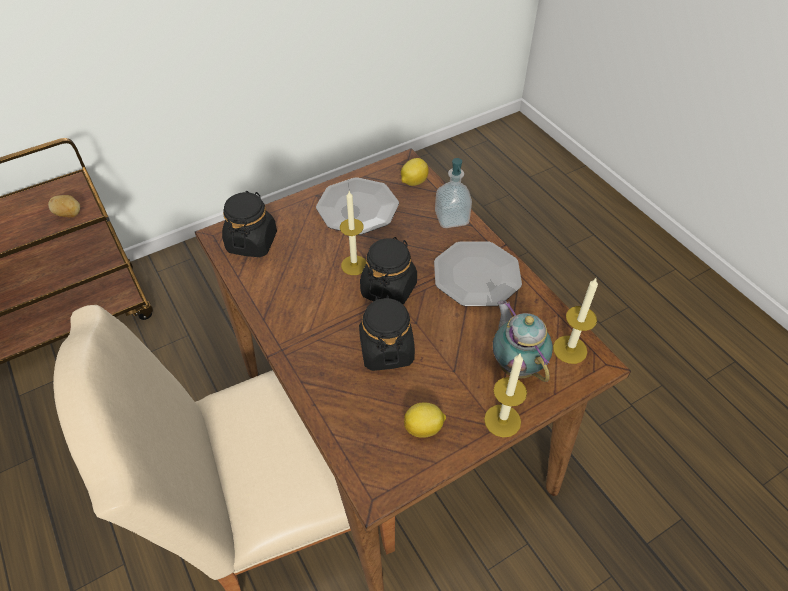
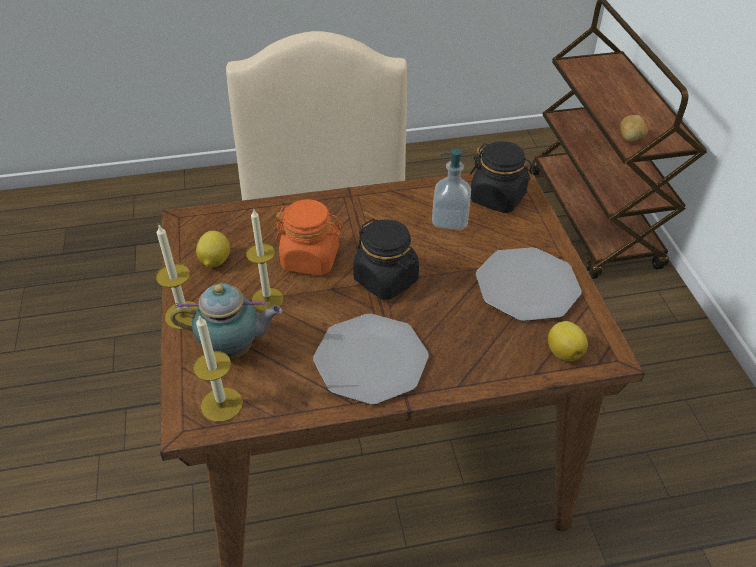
camera: 110 degrees right, 5 degrees down
(354, 265) = (433, 262): candle -> candle (267, 299)
(386, 350) = (311, 259): black jar -> orange jar
(451, 218) = (478, 369): soap dispenser -> soap dispenser (450, 220)

